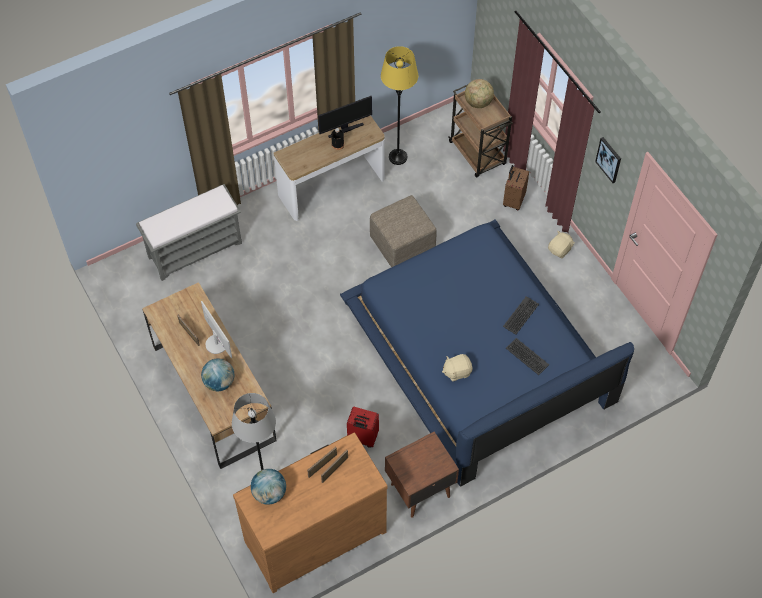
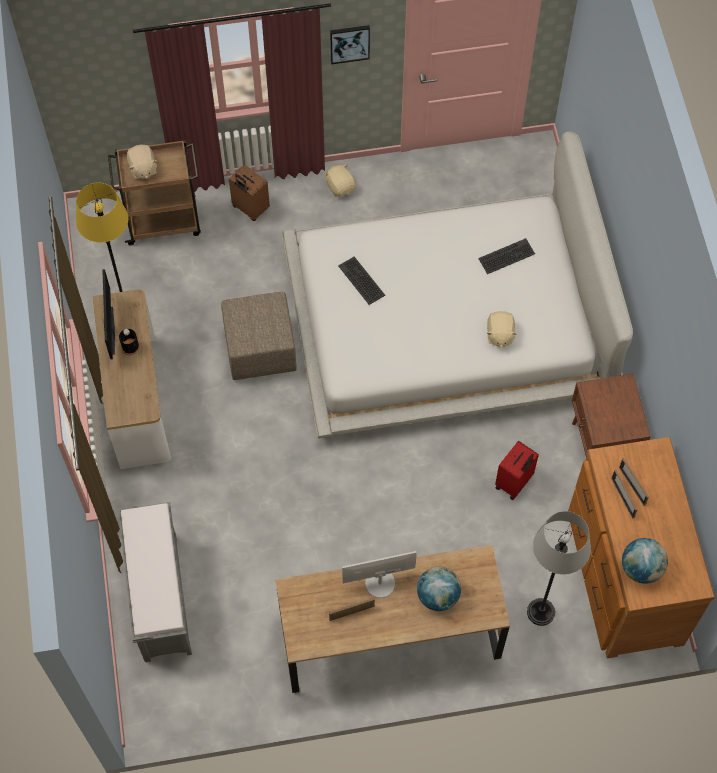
camera: 70 degrees left, 5 degrees up
(478, 103) = (142, 168): globe -> beige plush toy
(478, 354) = (447, 321): blue bed -> white bed
(521, 315) = (450, 242): keyboard -> keyboard (362, 280)

